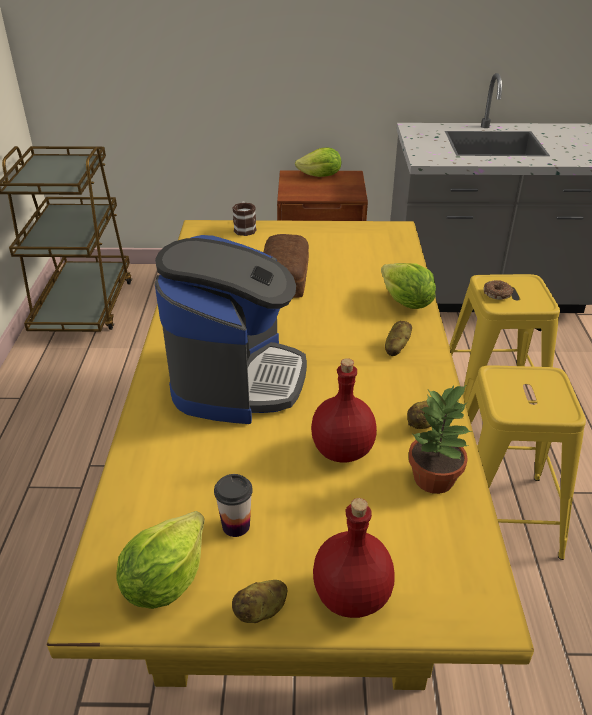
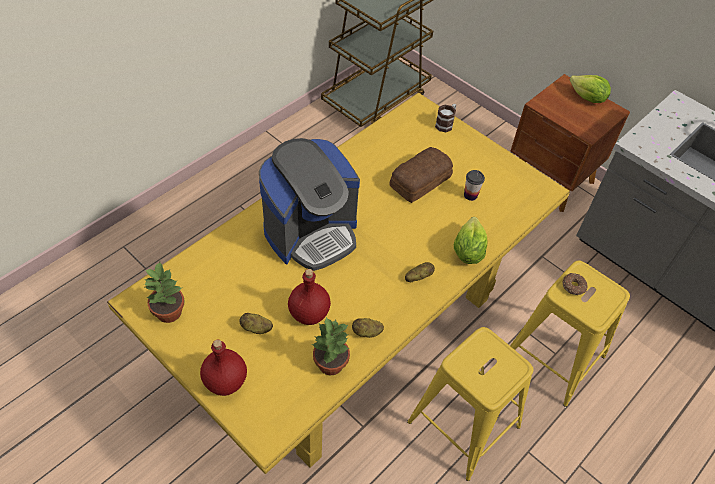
camera: 40 degrees right, 15 degrees up
(165, 580) = (168, 311): lettuce -> potted plant
(236, 525) = (220, 311): cup -> cup (470, 195)
(261, 611) = (186, 356): potato -> potato (256, 328)

